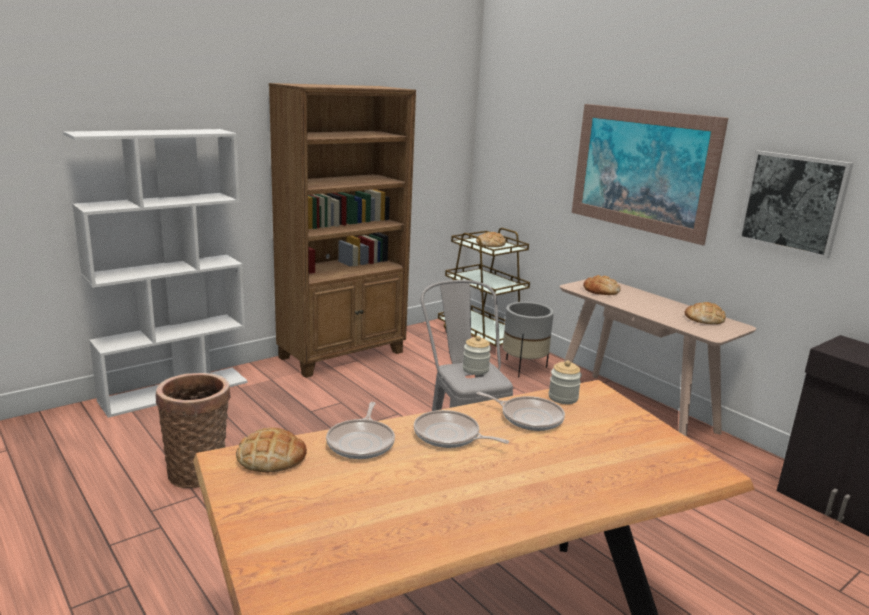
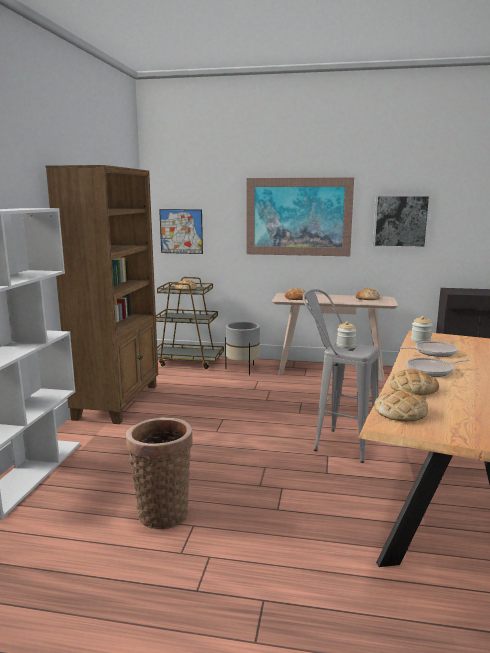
camera: 40 degrees left, 5 degrees down
(361, 442) = (412, 388): frying pan -> bread
(508, 167) = (181, 231): none -> picture

